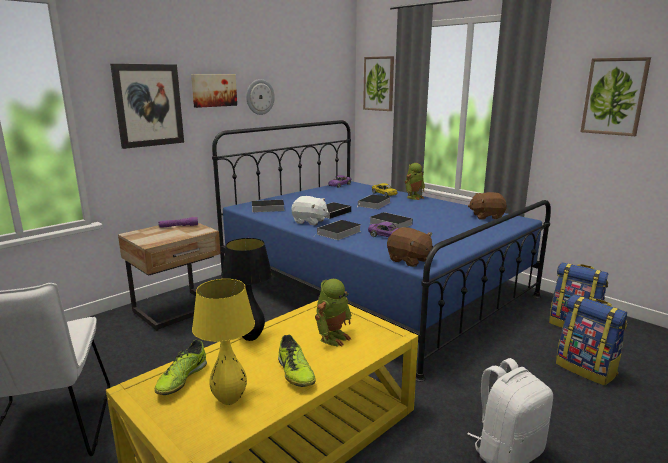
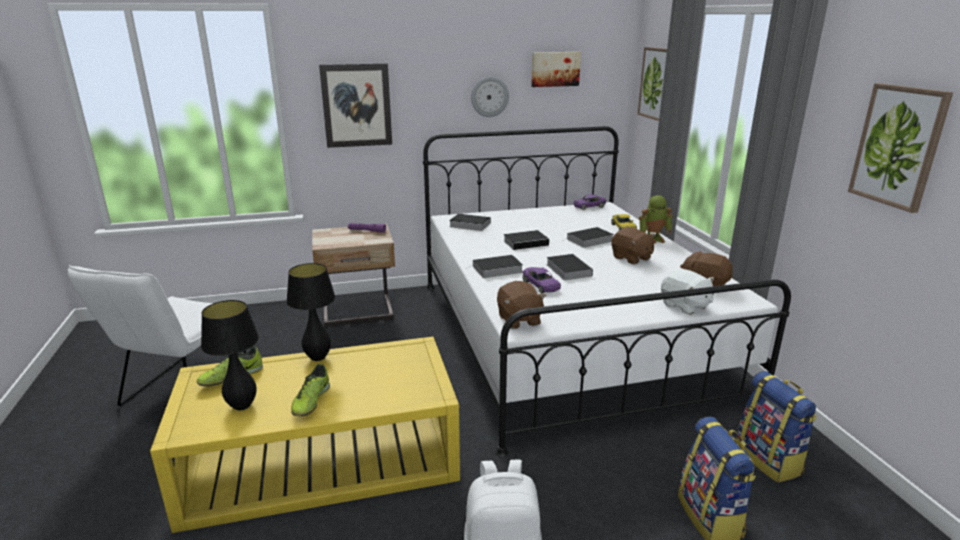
camera: 30 degrees right, 5 degrees up
(213, 90) = (431, 89): picture -> picture (555, 69)
(229, 399) = (242, 406): yellow table lamp -> black table lamp
(309, 221) = (487, 249): white plush toy -> white plush toy (685, 306)
(333, 337) = (382, 379): toy robot -> none
(372, 286) = (567, 337): blue bed -> white bed
(419, 210) = (631, 258): none -> brown plush toy

